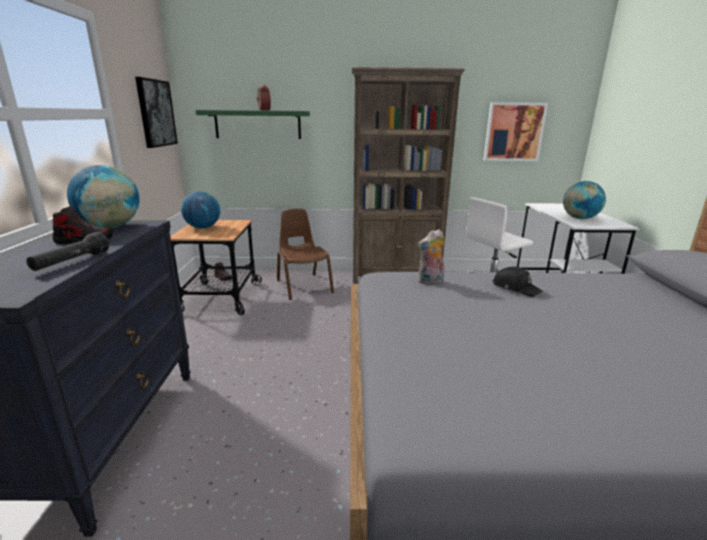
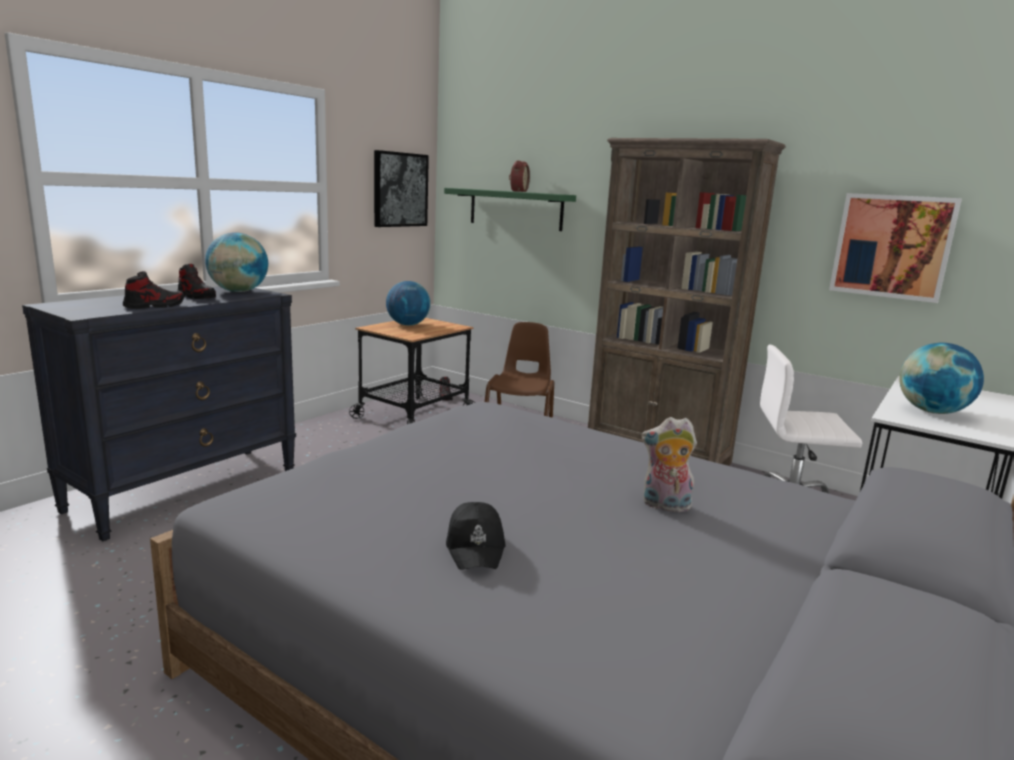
camera: 35 degrees right, 5 degrees down
(72, 262) = (154, 306): black flashlight -> shoe
(430, 281) = (510, 421): plush toy -> plush toy (664, 506)
(516, 288) = (606, 457): black cap -> black cap (476, 547)

